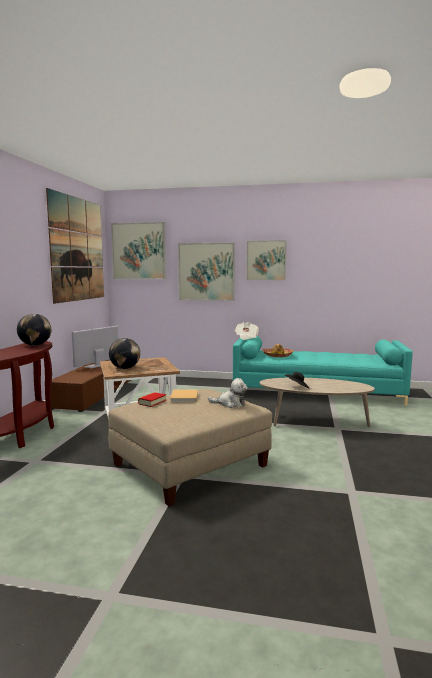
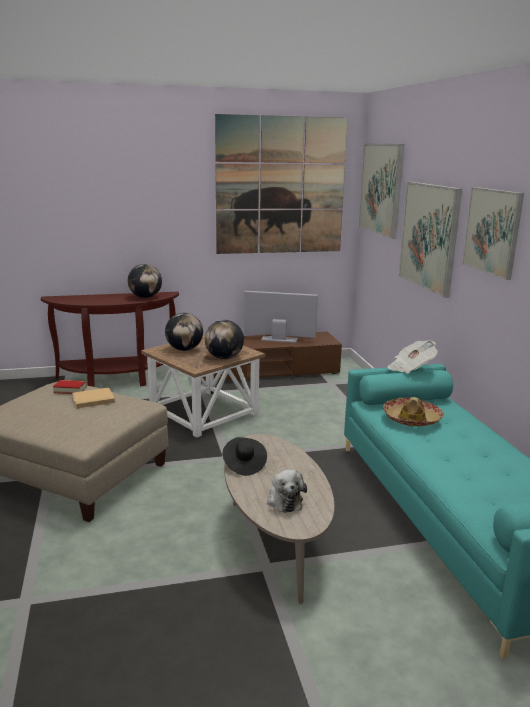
camera: 65 degrees right, 10 degrees up
(159, 363) = (224, 357): none -> globe
(230, 404) = (79, 426): plush toy -> plush toy (284, 500)

